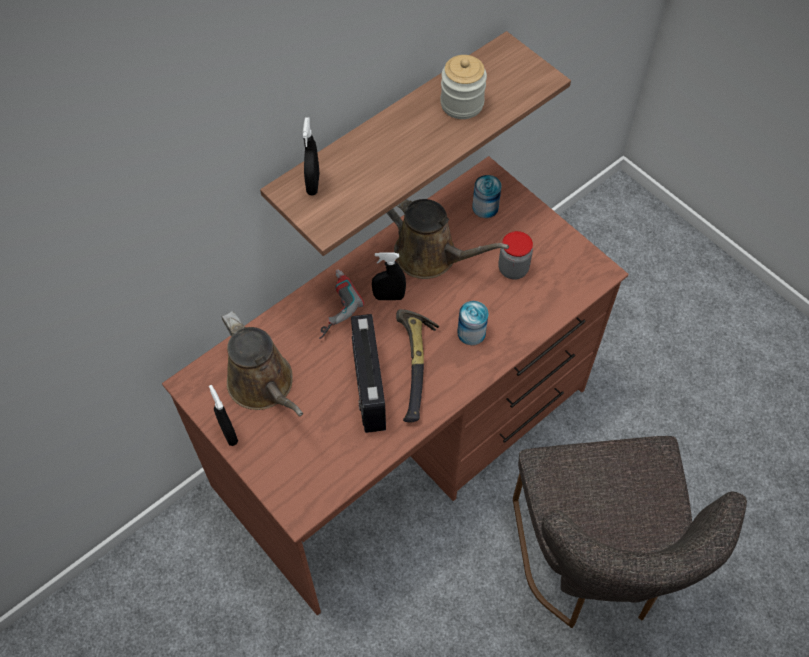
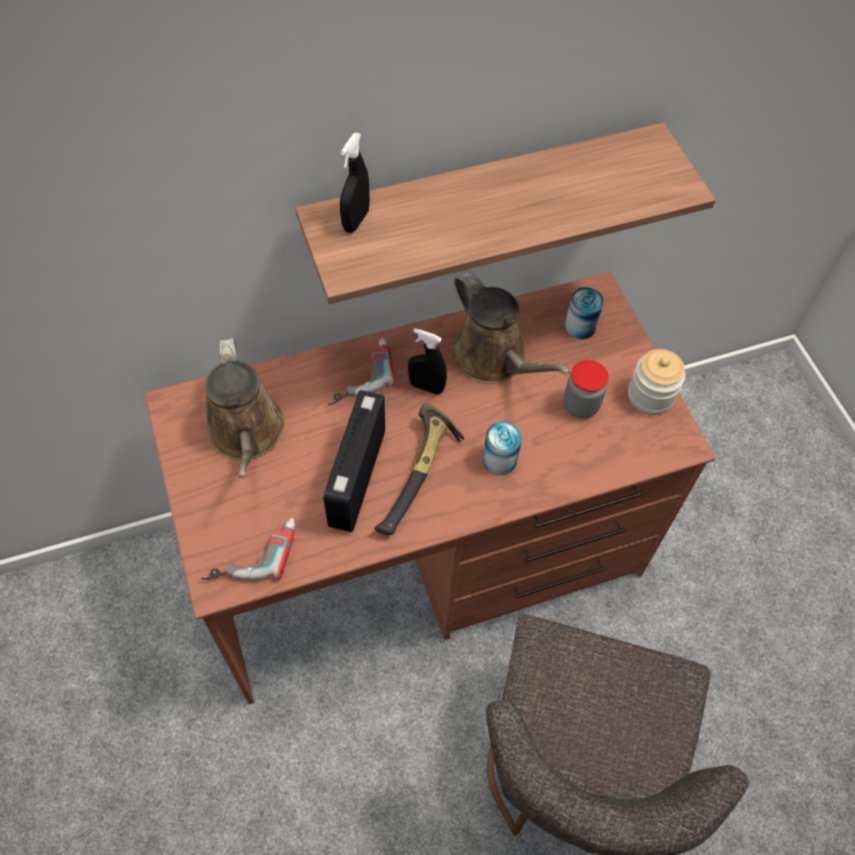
camera: 20 degrees right, 0 degrees up
(228, 433) = (185, 471): black spray bottle -> none
(314, 475) = (252, 552): none -> power drill
(462, 104) = (570, 186): jar -> jar (650, 396)

